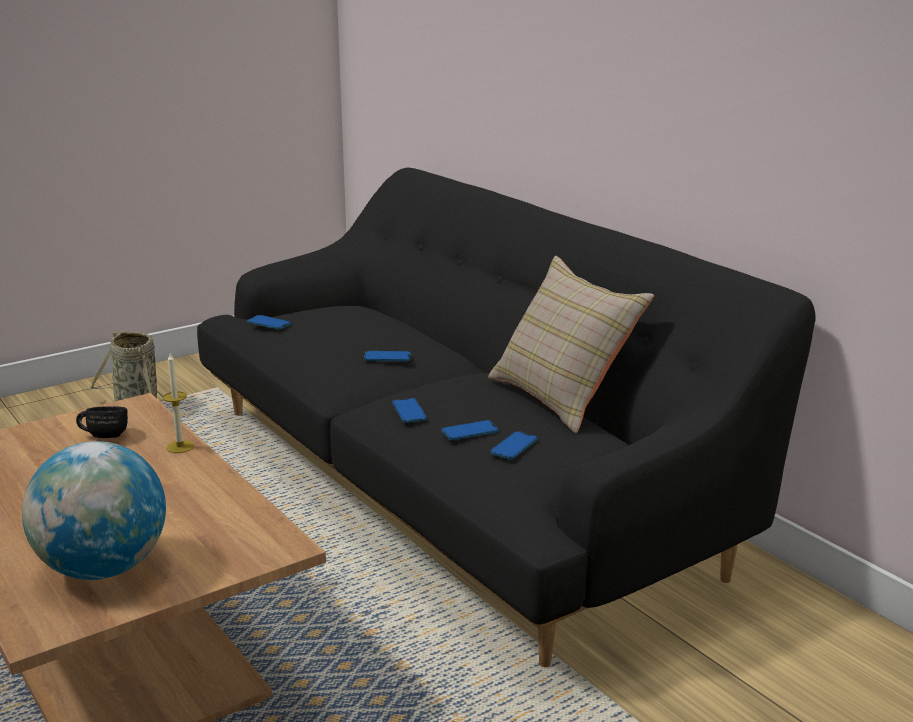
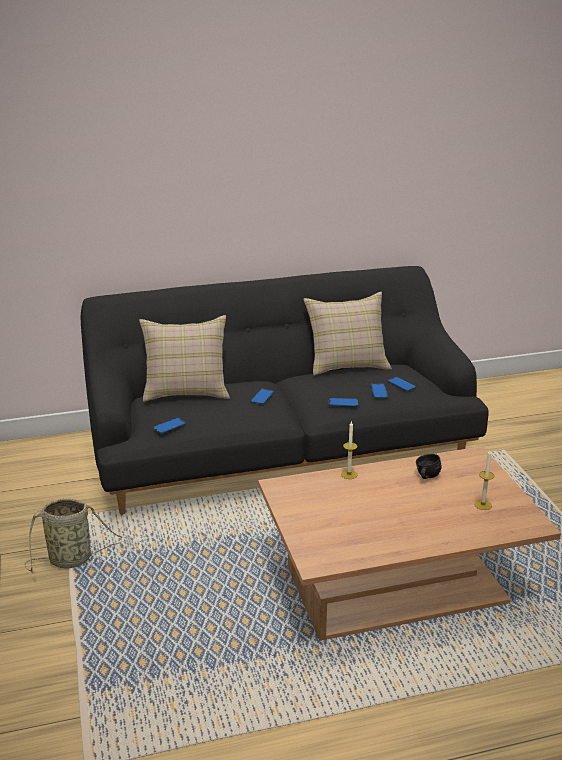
camera: 70 degrees left, 5 degrees up
(103, 569) = (483, 505): globe -> candle
(104, 436) = (319, 499): black mug -> black mug (425, 476)
(376, 315) = (186, 390): none -> beige pillow

